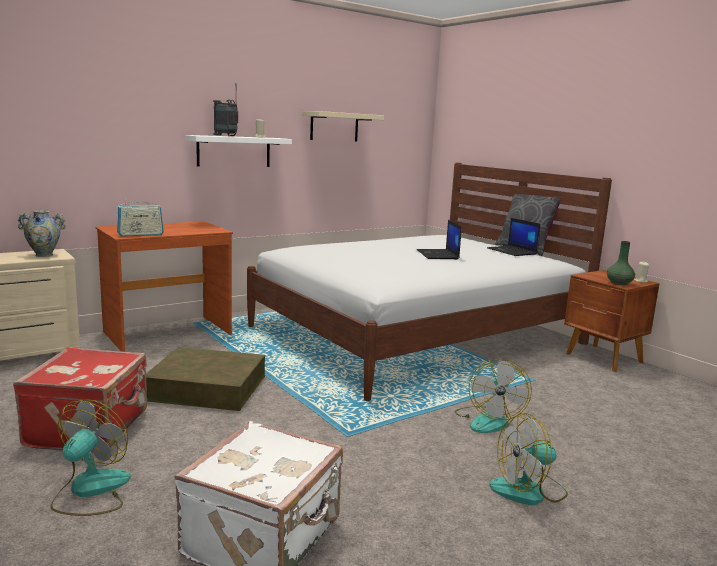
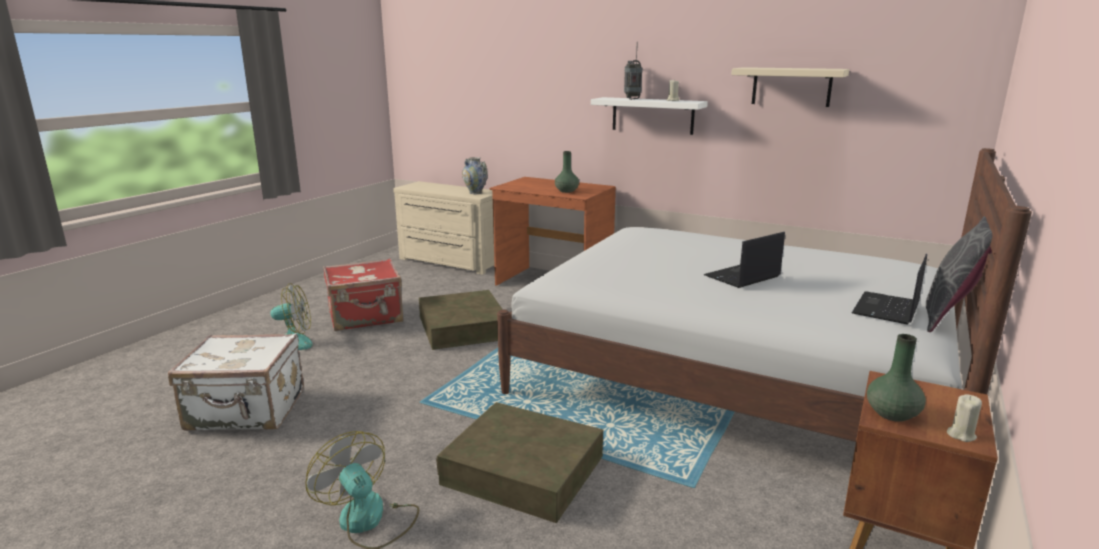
camera: 65 degrees right, 5 degrees up
(140, 235) = (515, 188): radio -> none
(192, 229) = (566, 191): none -> green vase
(488, 420) = (523, 470): fan -> brown storage box

